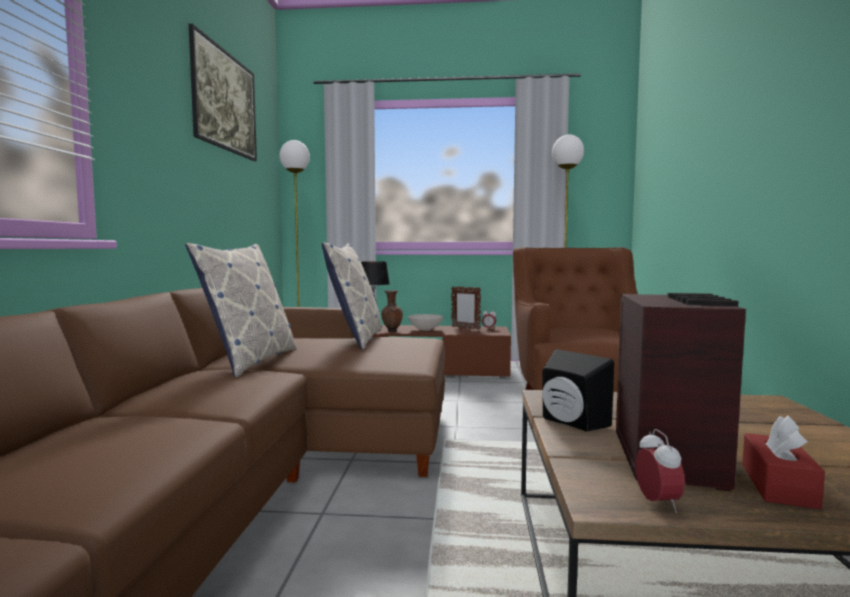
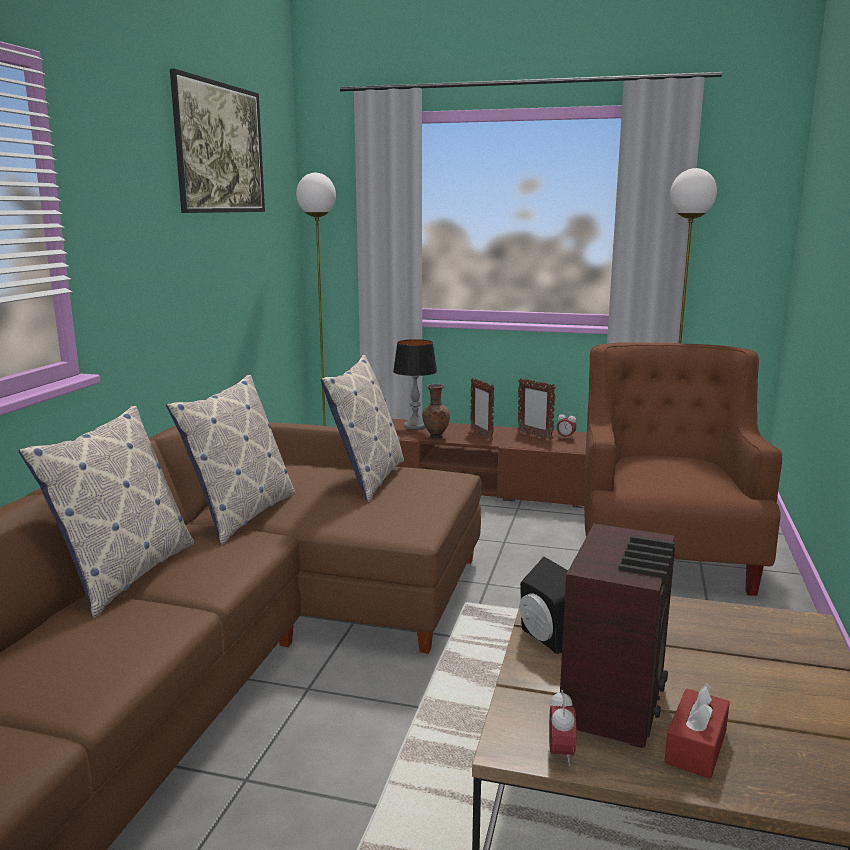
camera: 10 degrees right, 10 degrees up
(138, 399) = (125, 575): none -> pillow
(426, 329) = (481, 435): white bowl -> picture frame

